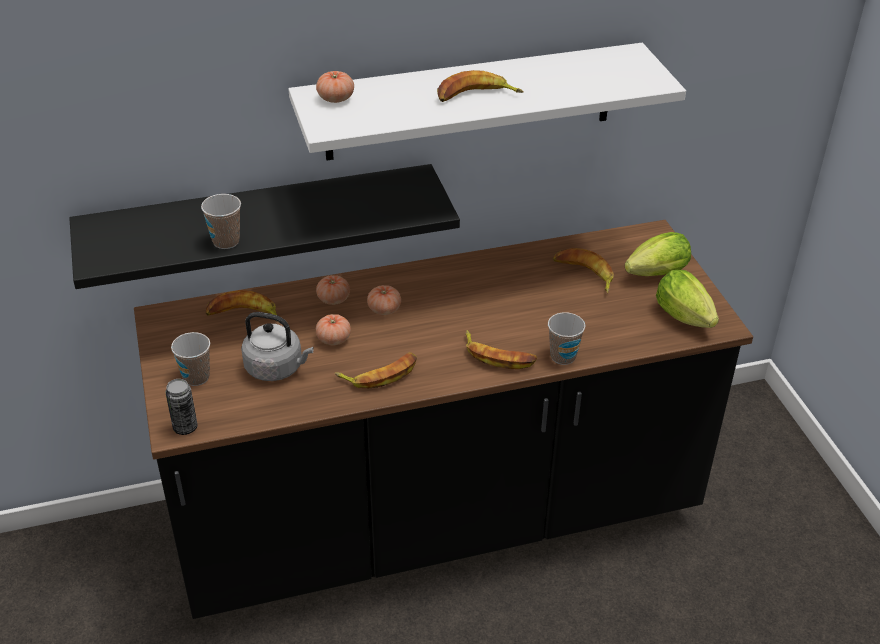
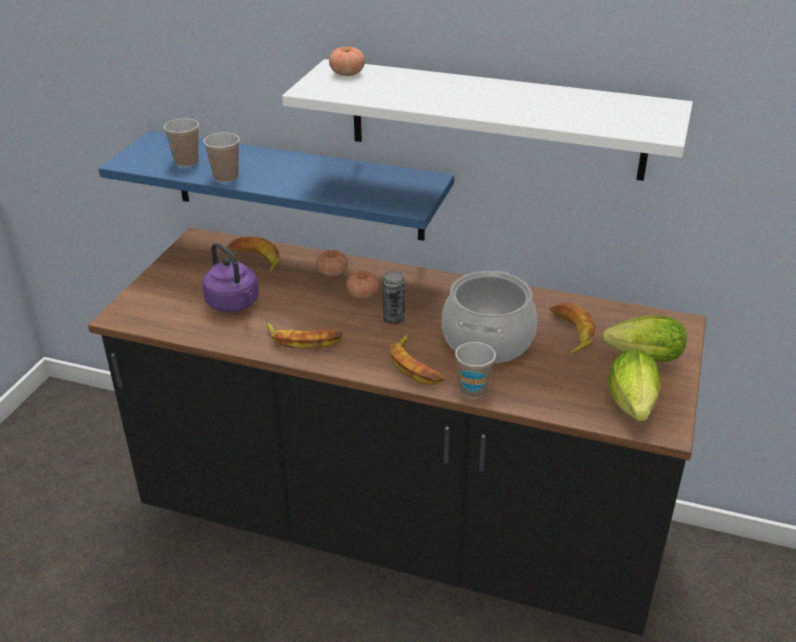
camera: 35 degrees right, 5 degrees down
(185, 427) = (126, 317): can -> can (394, 319)
(196, 377) = (173, 288): cup -> cup (186, 162)
(260, 223) = (297, 185): black shelf -> blue shelf
(277, 368) = (234, 304): grey kettle -> purple kettle
(333, 339) = (299, 300): tomato -> none
(476, 96) = (466, 100): banana -> none
(531, 308) = (488, 341): none -> cooking pot

